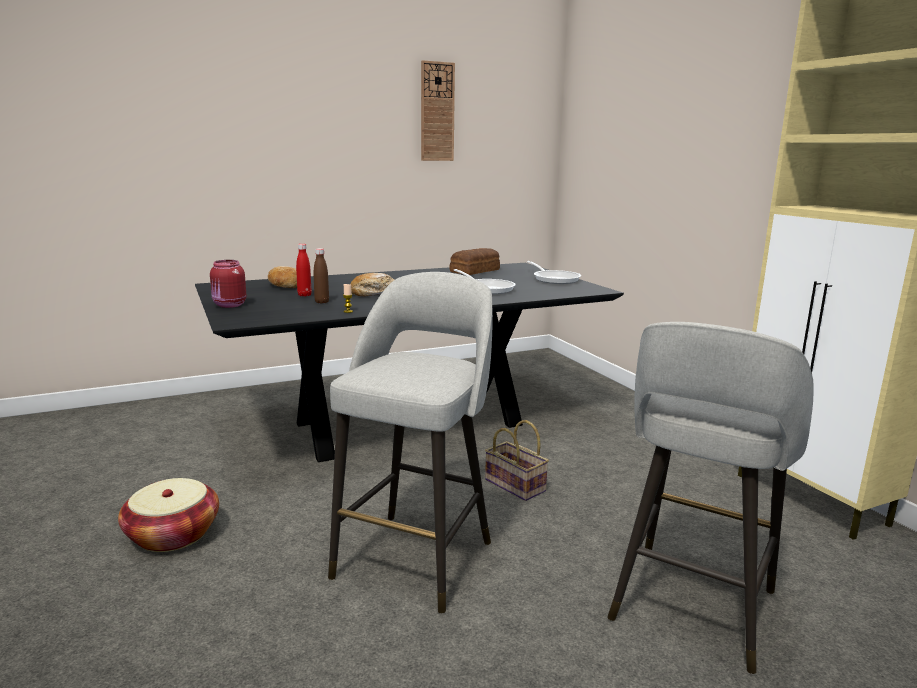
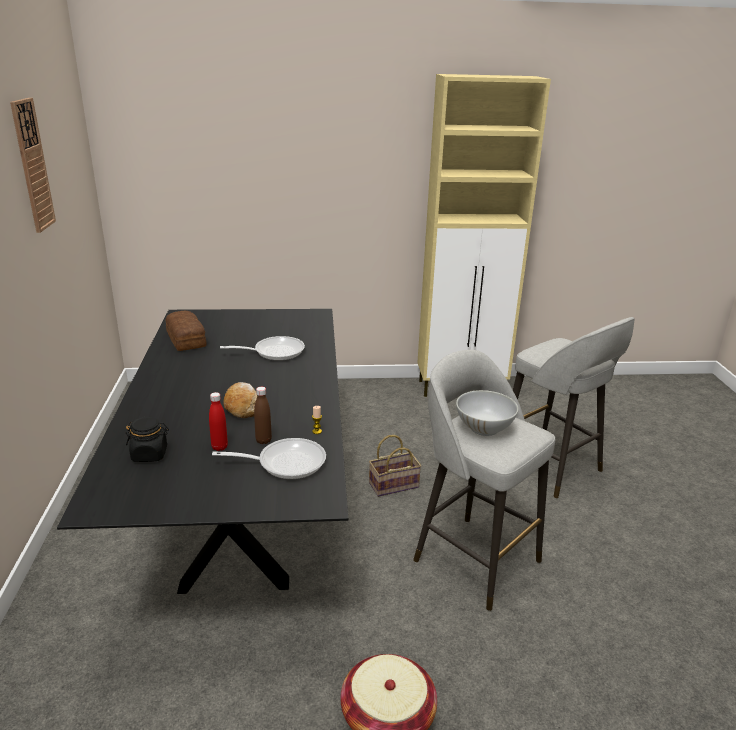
camera: 70 degrees left, 10 degrees up
(229, 305) = (234, 502): red jar -> none
(285, 285) = (150, 454): bread -> black jar
(412, 362) = (484, 428): none -> white bowl
(554, 279) = (261, 317): frying pan -> frying pan (285, 463)

